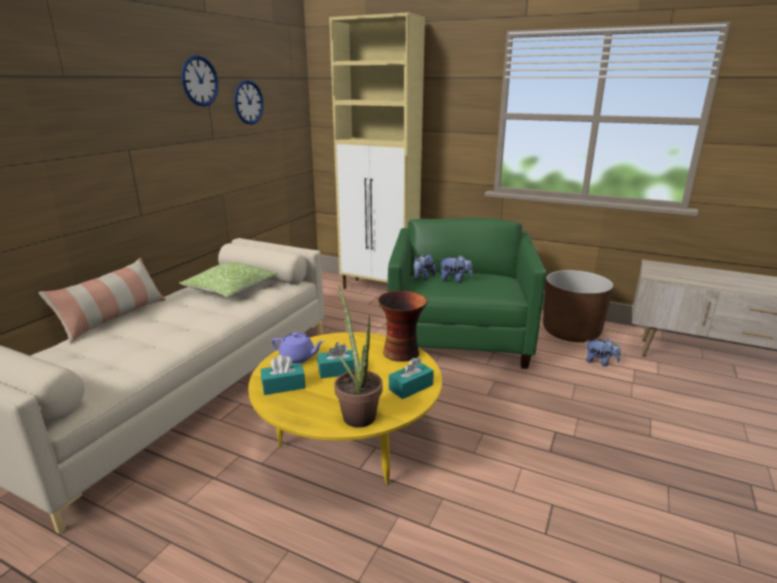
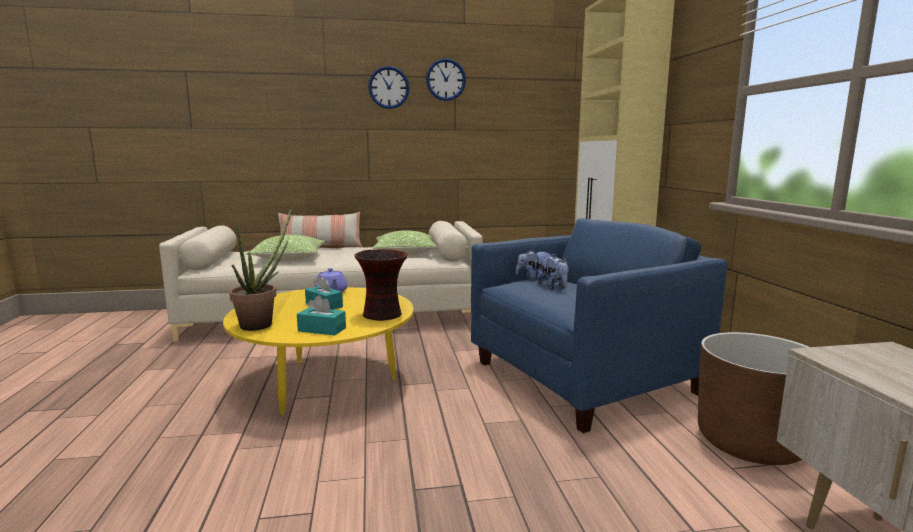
camera: 55 degrees right, 10 degrees down
(138, 346) = (289, 258): none -> pillow
(248, 102) = (503, 100): wall clock -> wall clock (388, 87)
(283, 386) = (283, 299): turquoise tissue box -> none
(459, 337) = (583, 377): green armchair -> blue armchair
(600, 362) = (703, 486): plush toy -> none

